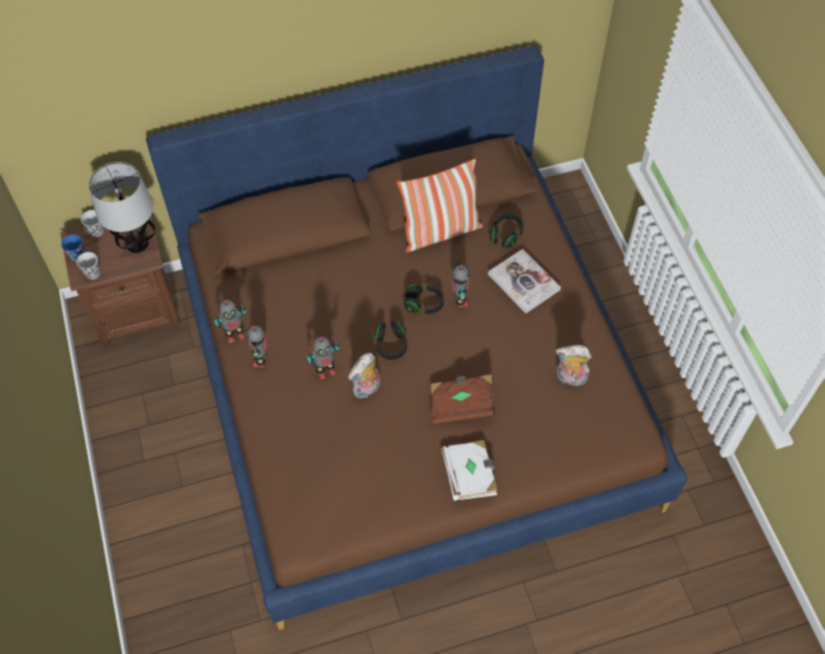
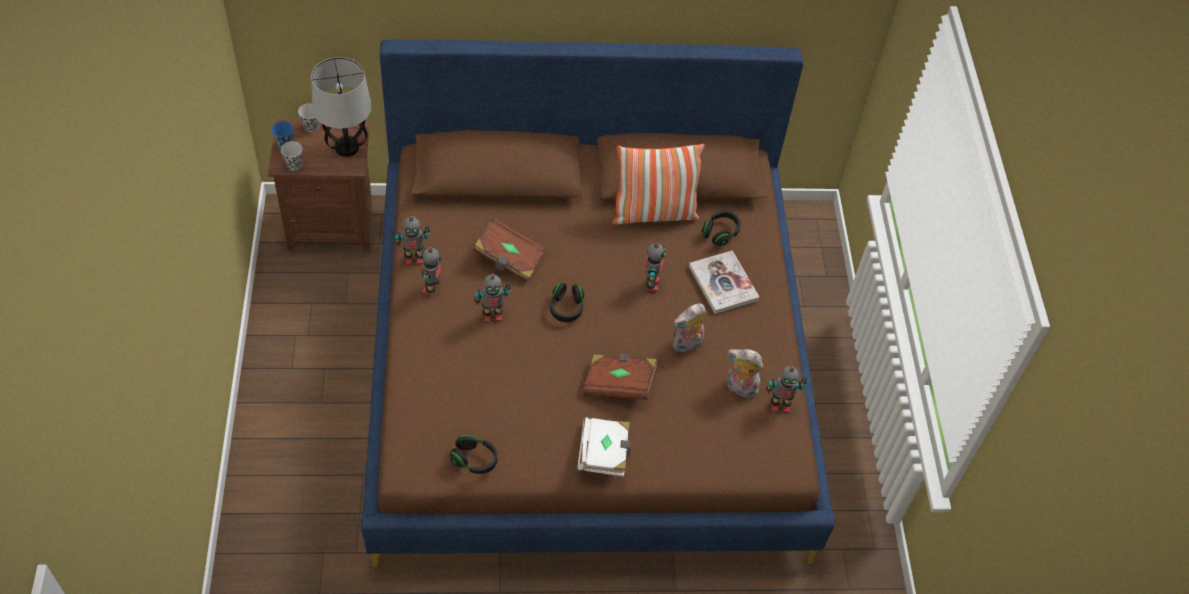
camera: 10 degrees right, 5 degrees down
(323, 311) = (509, 259): none -> brown book
(366, 389) = (527, 344): plush toy -> plush toy (687, 345)
(423, 304) = (613, 278): black headphones -> black headphones (474, 460)
(610, 384) = (780, 405): none -> toy robot

